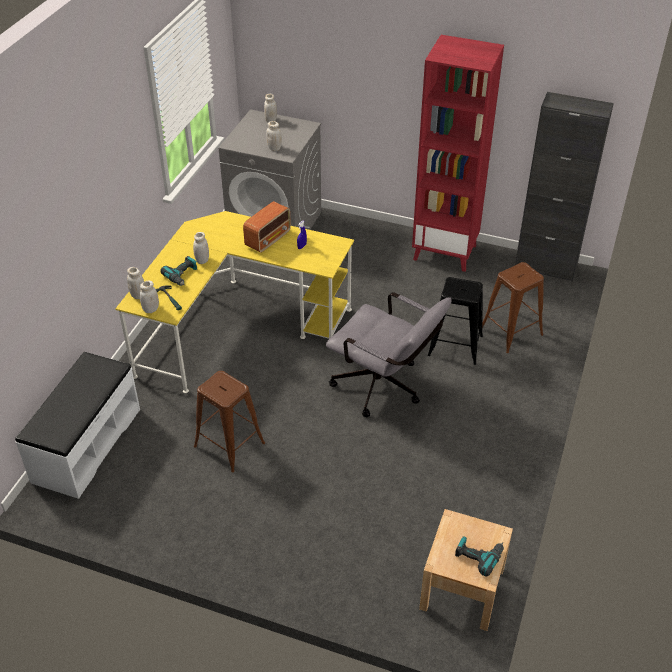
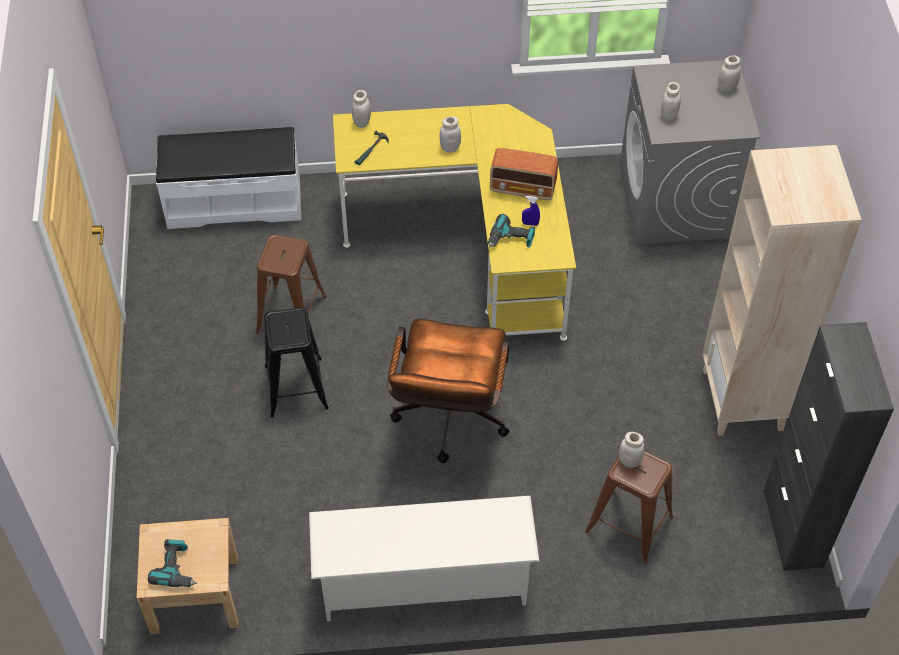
camera: 65 degrees right, 10 degrees up
(151, 309) = (346, 142): white jar -> white jar (629, 461)
(182, 275) = (414, 143): power drill -> power drill (511, 240)
(384, 388) = (449, 422): grey office chair -> brown office chair
(445, 252) = (743, 400): red bookcase -> beige bookcase
(455, 345) = (565, 470): black stool -> black stool (296, 387)
(510, 446) = (423, 582): none -> white shoe rack

